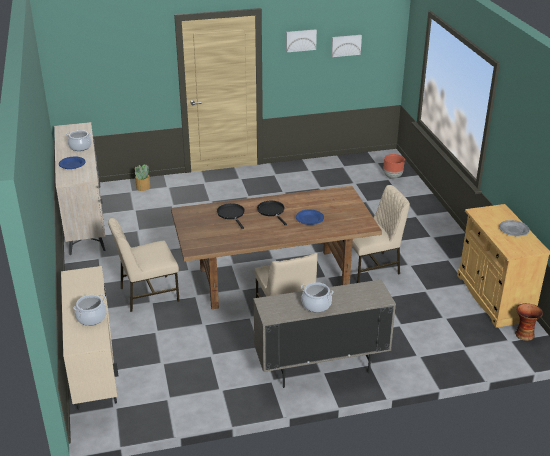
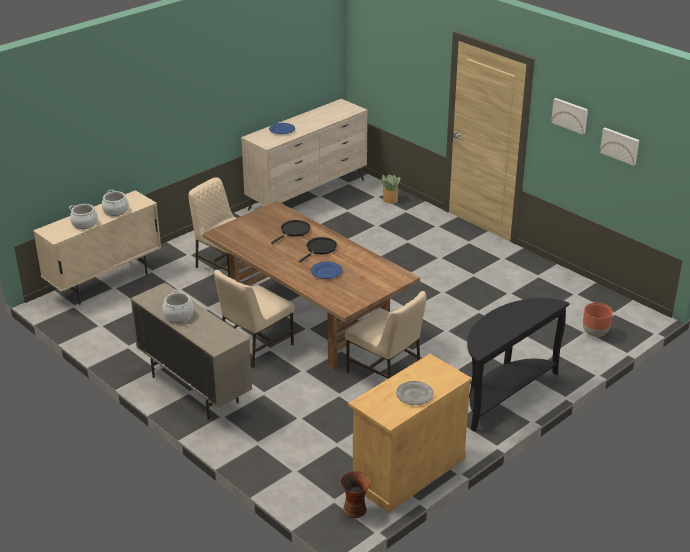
camera: 60 degrees right, 0 degrees up
(80, 147) = (316, 122): cooking pot -> cooking pot (116, 211)
(433, 231) = (503, 394): none -> black console table

